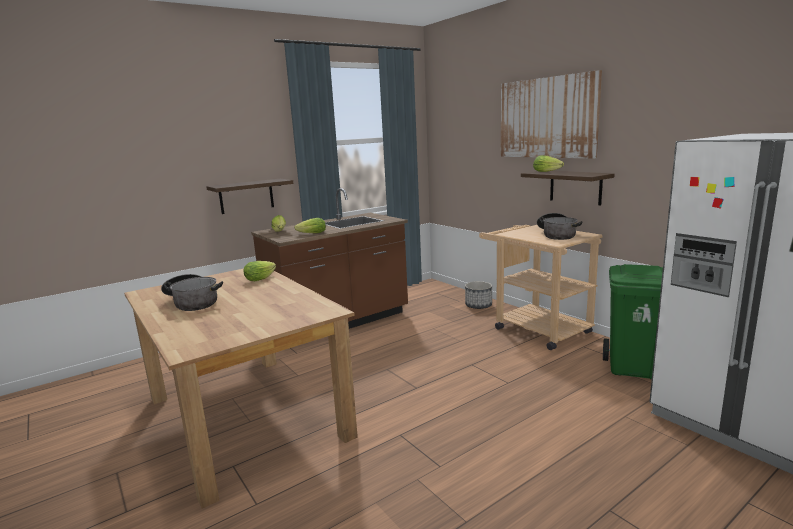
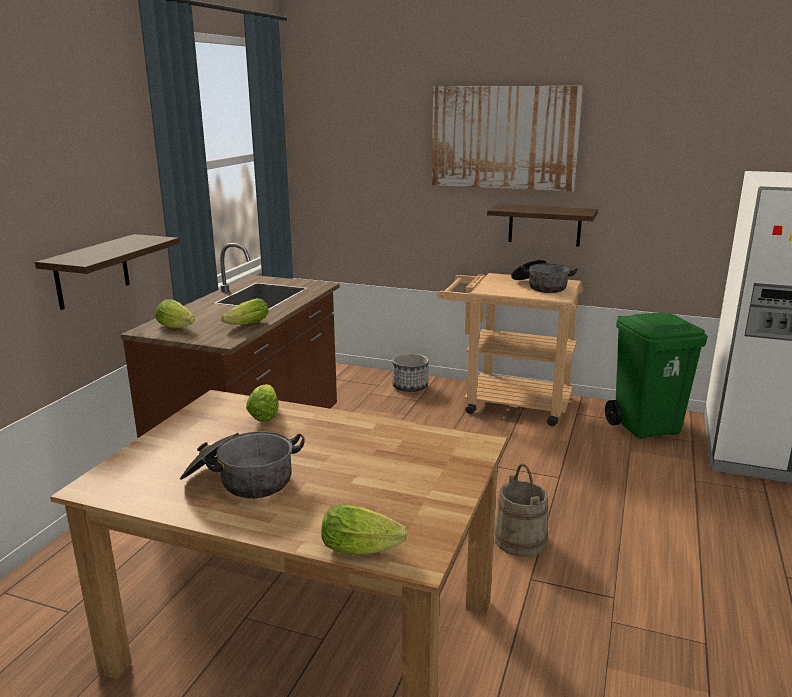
camera: 35 degrees left, 5 degrees up
(425, 411) = (520, 540): none -> beige bucket
(548, 171) = (514, 207): lettuce -> lettuce (365, 548)

